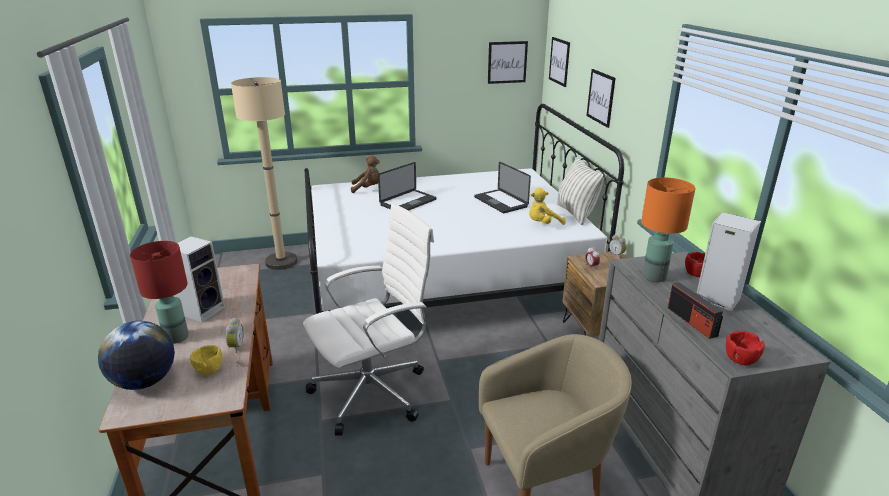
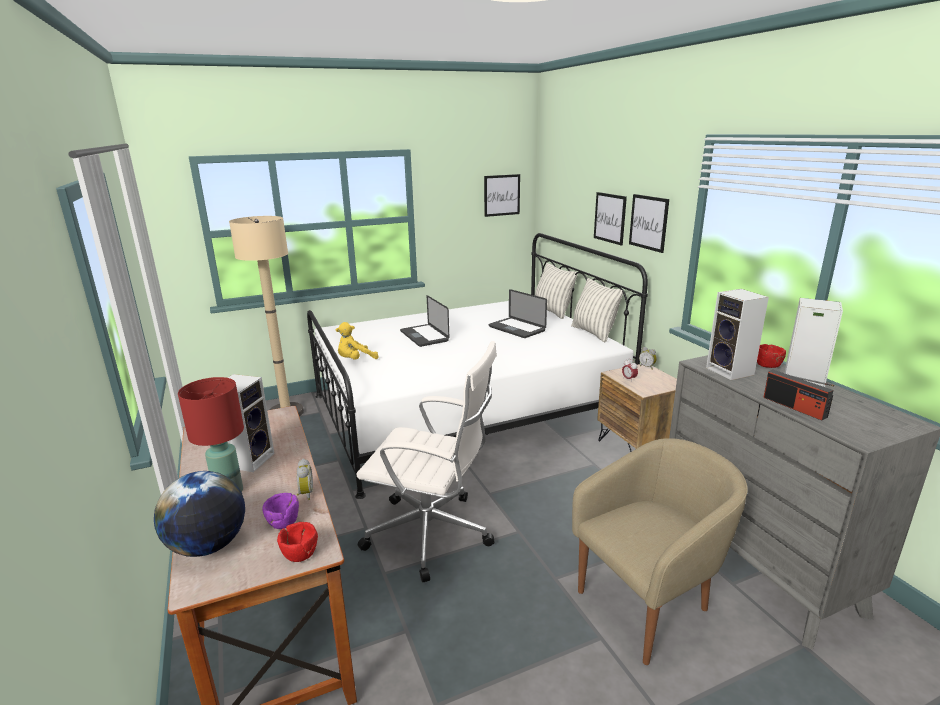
camera: 10 degrees left, 5 degrees down
(209, 369) = (283, 522): yellow bowl -> purple bowl
(368, 188) = (376, 327): brown plush toy -> none
(373, 392) = (432, 534): white office chair -> white office chair turned 60 degrees clockwise
(408, 202) = (424, 336): laptop -> laptop turned 120 degrees clockwise
(543, 224) = (567, 344): yellow plush toy -> yellow plush toy (355, 360)
(546, 186) = (552, 311): none -> pillow
(559, 61) = (555, 190): picture -> picture (648, 222)
(655, 277) = (731, 372): orange table lamp -> speaker
(740, 359) = (863, 435): red bowl -> red bowl (299, 554)

